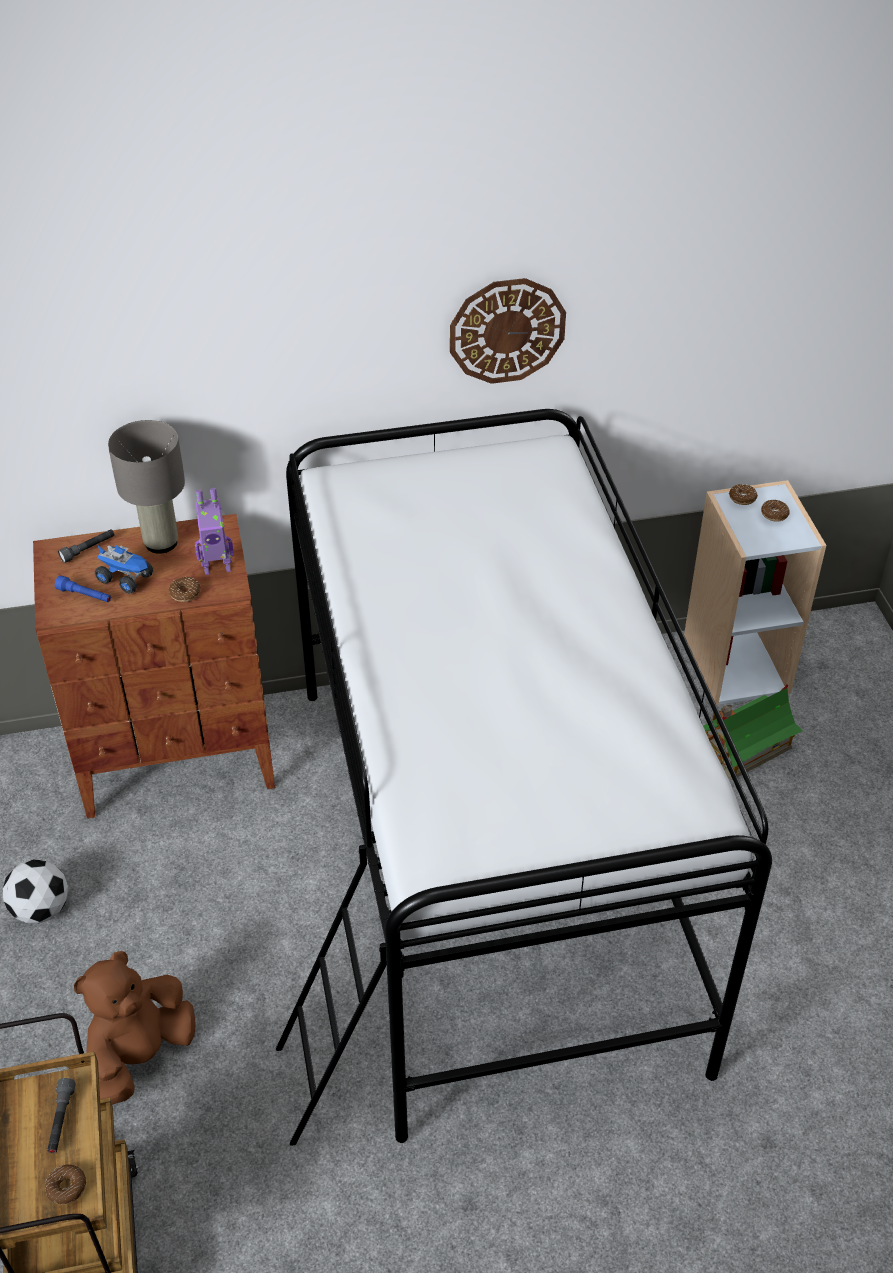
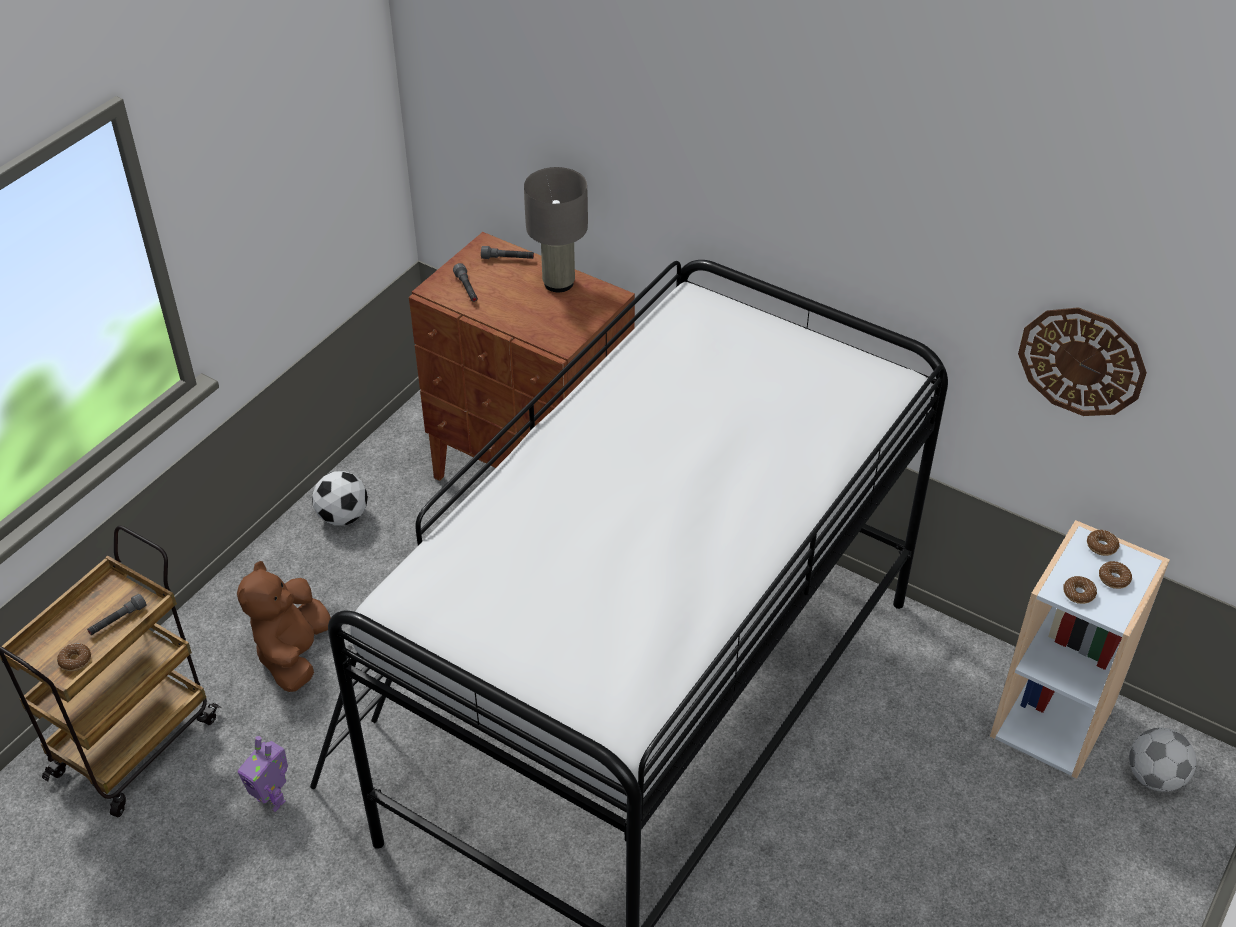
camera: 45 degrees right, 0 degrees up
(85, 595) = (467, 288): blue flashlight -> grey flashlight
(126, 578) = (506, 293): toy truck -> none
(140, 1055) = (294, 654): brown plush toy -> brown plush toy turned 75 degrees counterclockwise
(185, 593) = (529, 328): donut -> donut (1078, 593)
(217, 566) = (573, 322): toy robot -> toy robot (272, 799)
(507, 330) = (898, 245): wall clock -> wall clock (1082, 361)
(744, 748) = (974, 789): toy house -> none
(829, 657) = (1155, 777): none -> football

